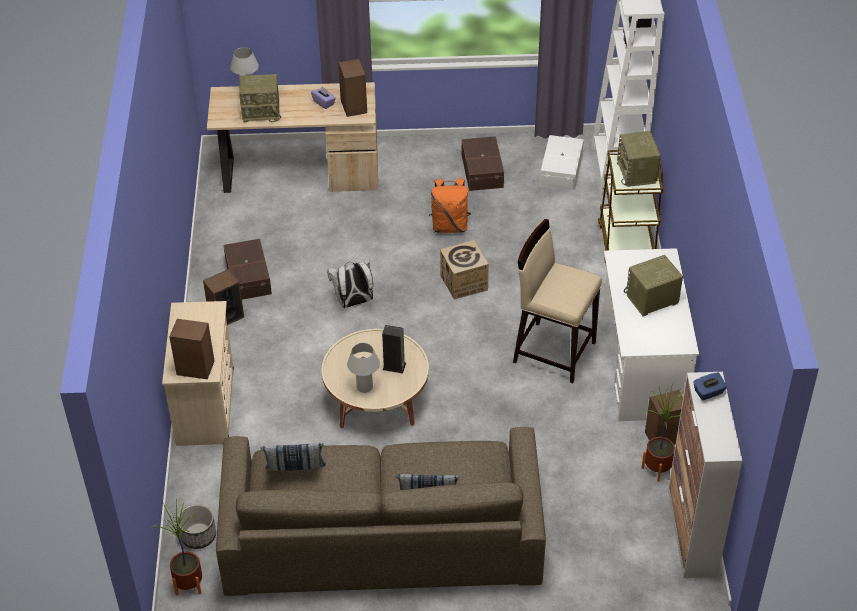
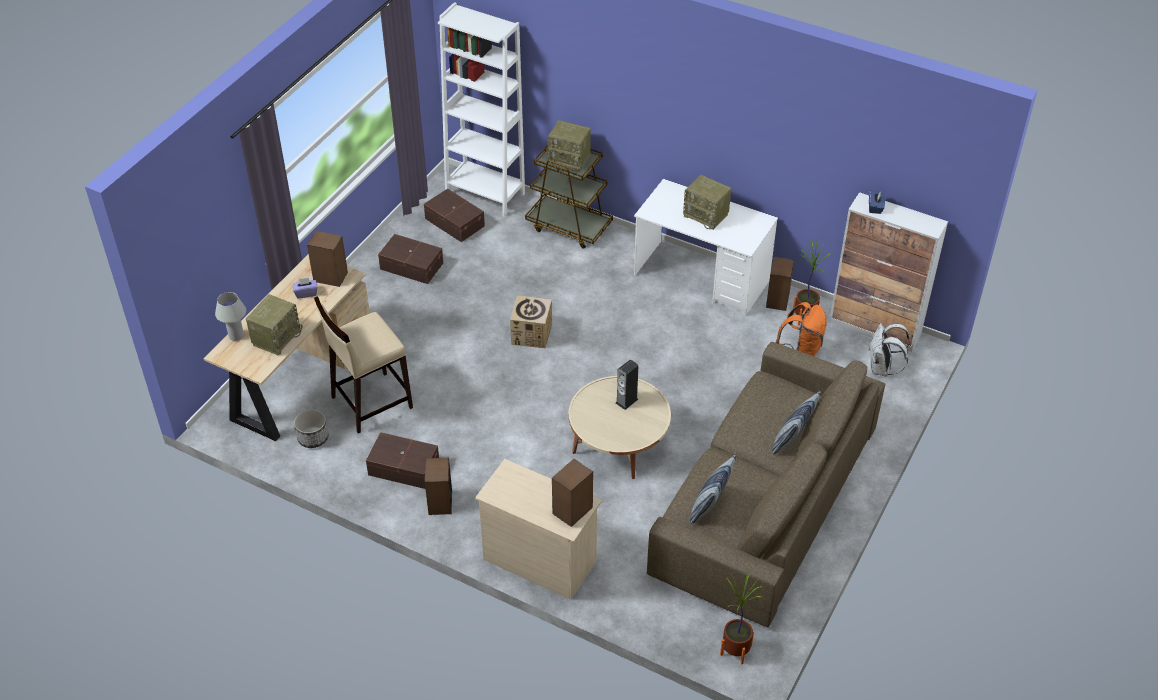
camera: 60 degrees left, 0 degrees up
(198, 536) = (686, 623): planter -> planter (312, 438)
(353, 302) = (496, 411): white backpack -> white backpack (882, 369)
(364, 387) = (636, 428): white table lamp -> none
(450, 226) = (459, 313): orange backpack -> orange backpack (801, 352)
(553, 351) = (648, 317): beige stool -> beige stool (370, 402)
(562, 170) = (455, 221): white storage box -> brown storage box
(651, 300) = (707, 215): radio -> radio turned 60 degrees counterclockwise

